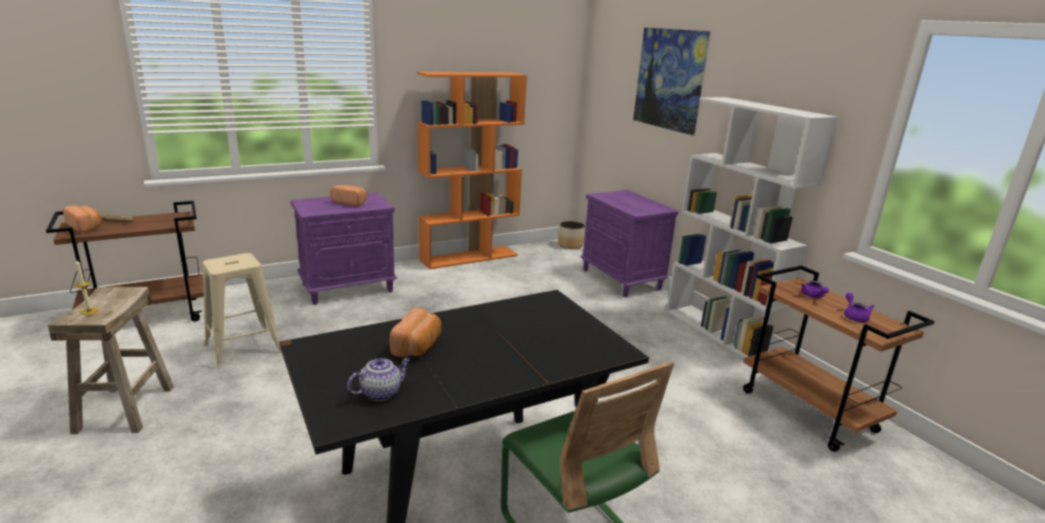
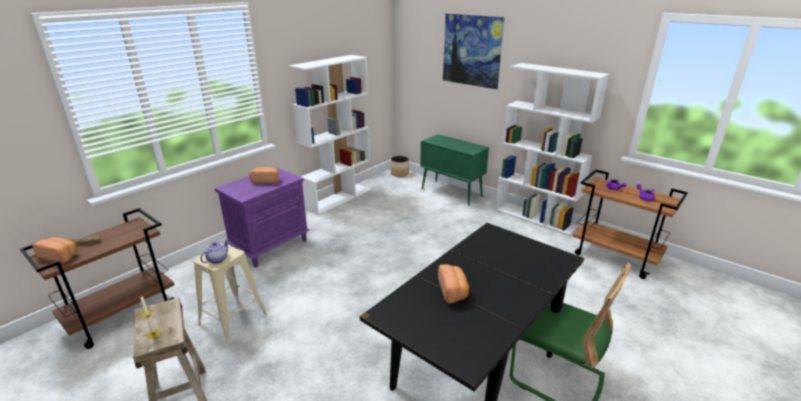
camera: 20 degrees left, 5 degrees up
(381, 392) = (469, 333): teapot -> teapot (217, 259)
(469, 257) = (338, 198): orange bookcase -> white bookcase
(622, 279) = (452, 193): purple nightstand -> green cabinet

